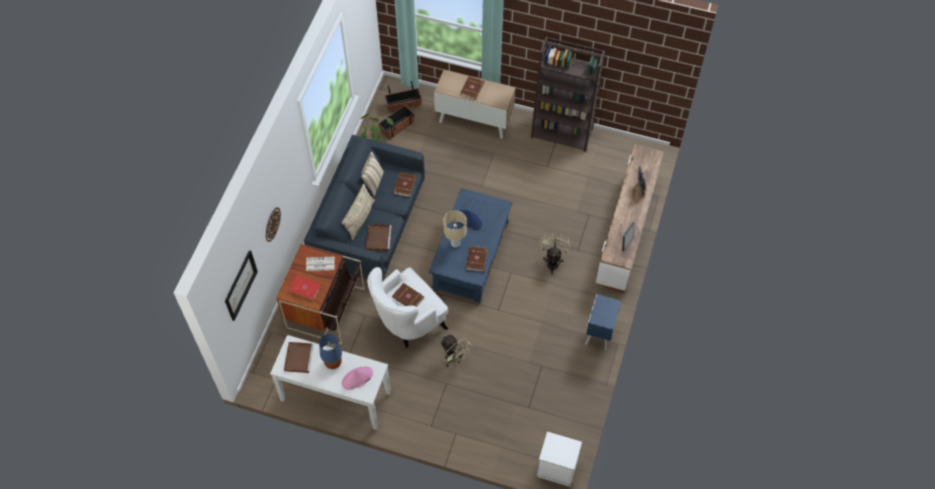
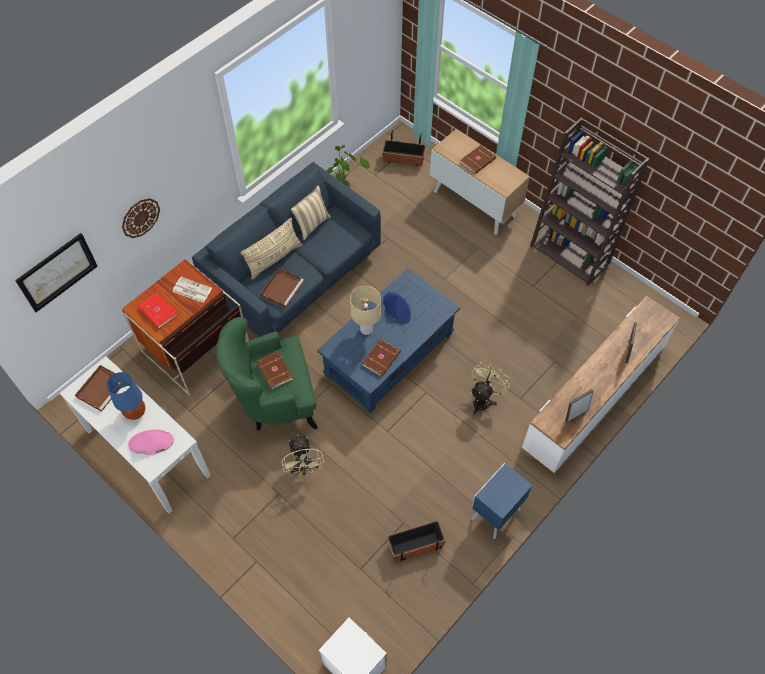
camera: 25 degrees right, 0 degrees up
(397, 127) = (384, 180): planter -> planter (415, 545)
(404, 185) = (344, 240): brown book -> none
(408, 323) = (275, 402): white armchair -> green armchair

